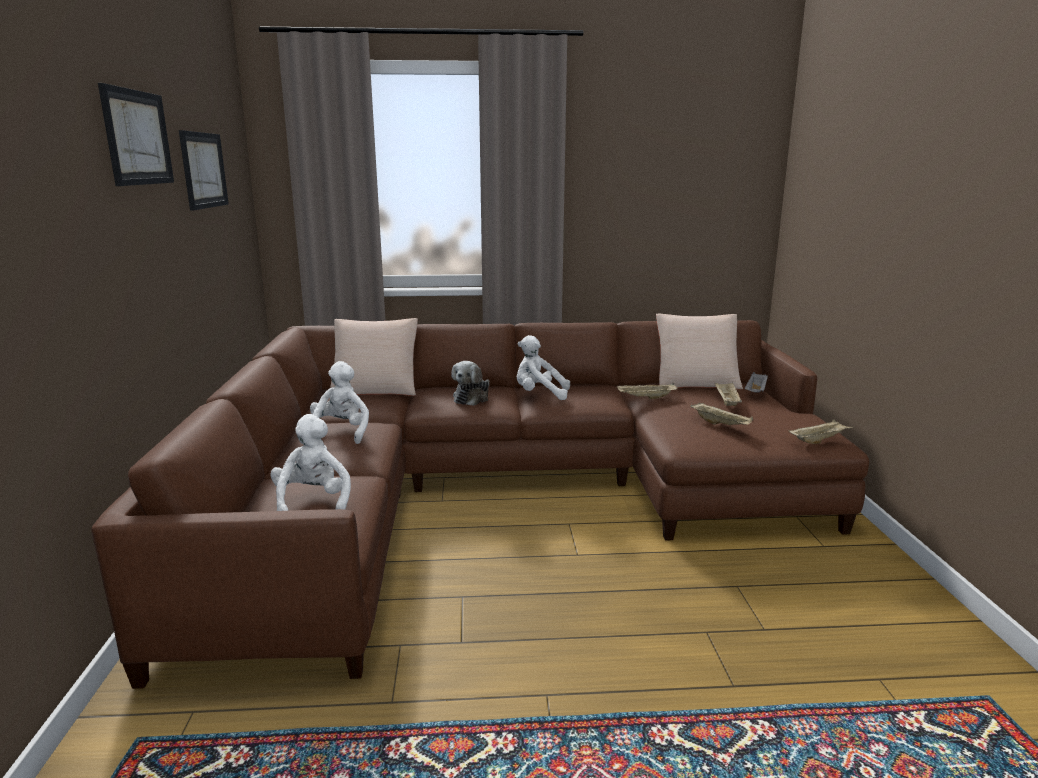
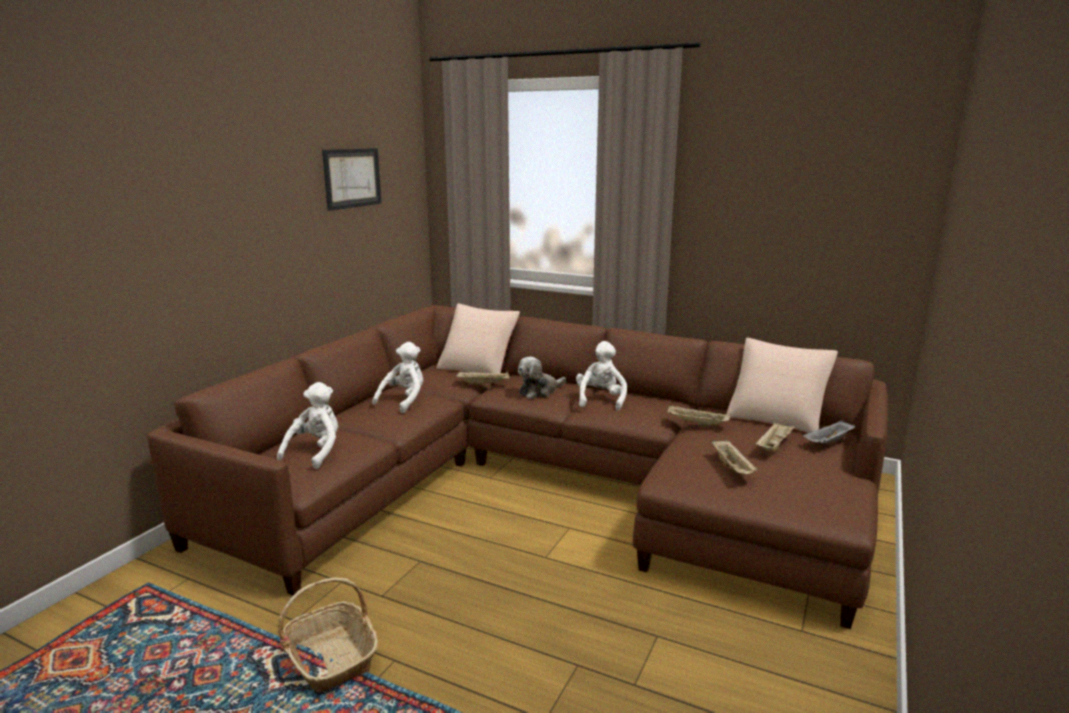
camera: 30 degrees right, 0 degrees up
(137, 137) = (267, 160): picture -> none
(479, 720) = (331, 657): none -> basket
(539, 395) = (600, 400): white plush toy -> white plush toy turned 60 degrees clockwise
(819, 440) = (824, 512): beige tray -> beige tray (484, 384)

